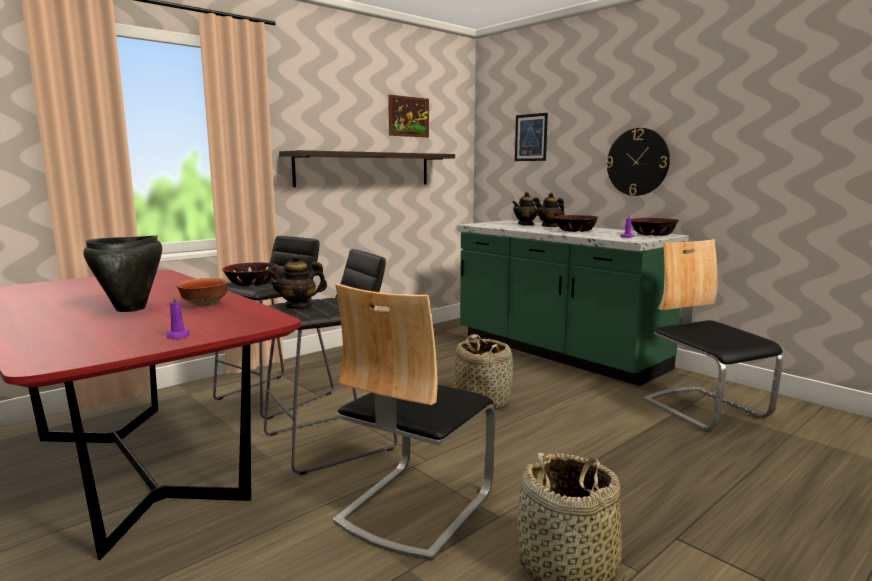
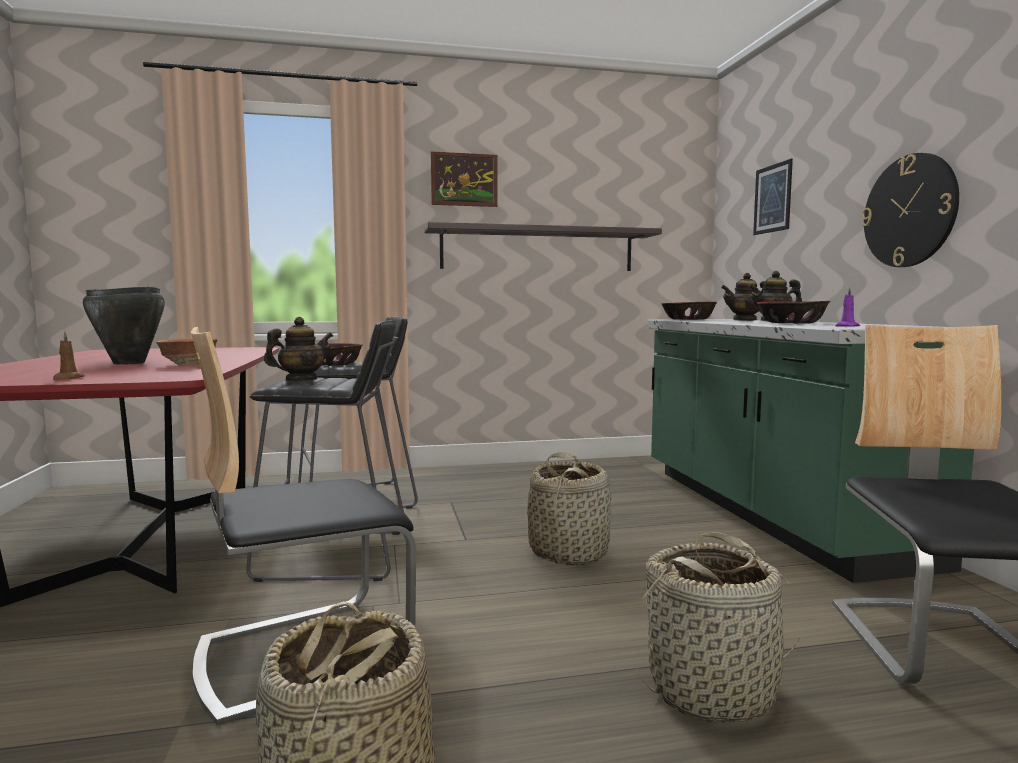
camera: 30 degrees right, 5 degrees down
(178, 336) = (67, 378): purple candle -> brown candle
(298, 306) = (301, 380): teapot -> teapot turned 135 degrees clockwise
(408, 116) = (605, 185): picture -> picture (464, 179)
(643, 456) = (713, 689): none -> basket
(652, 234) = (912, 326): bowl -> bowl (688, 319)

